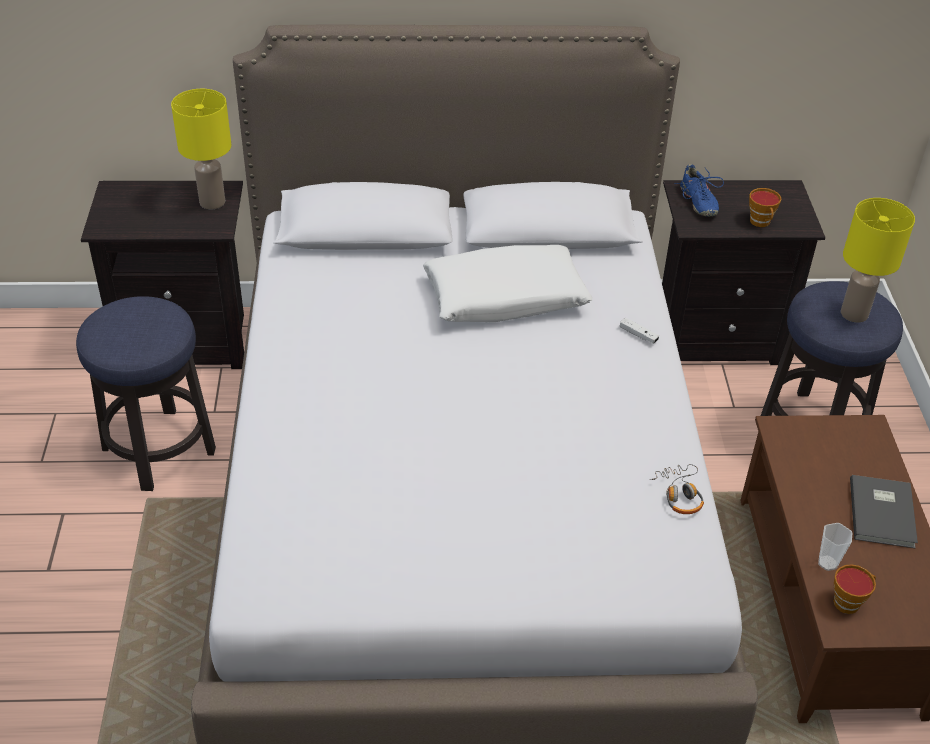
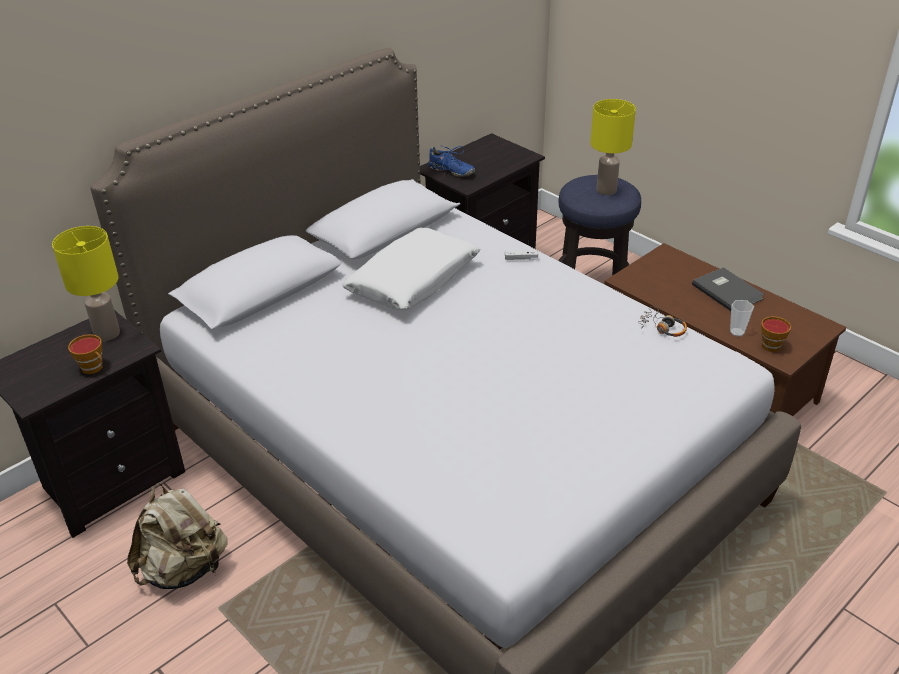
camera: 40 degrees left, 5 degrees down
(159, 450) = (184, 569): stool -> beige backpack
(761, 222) = (501, 165): cup -> cup (94, 368)

